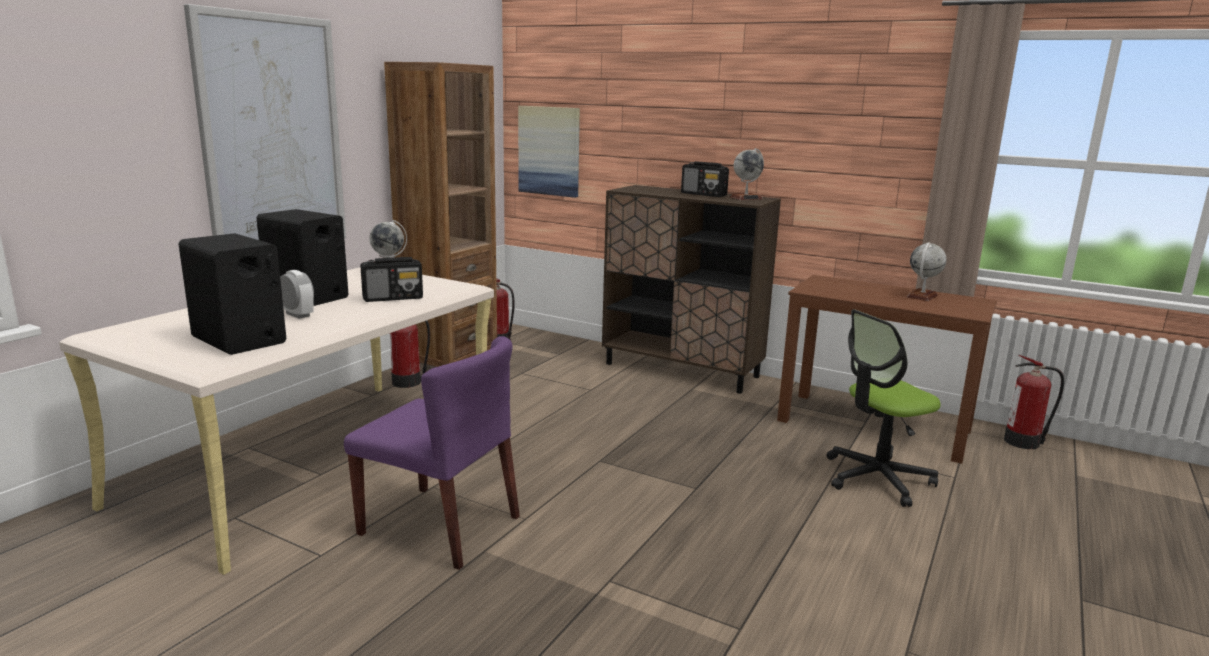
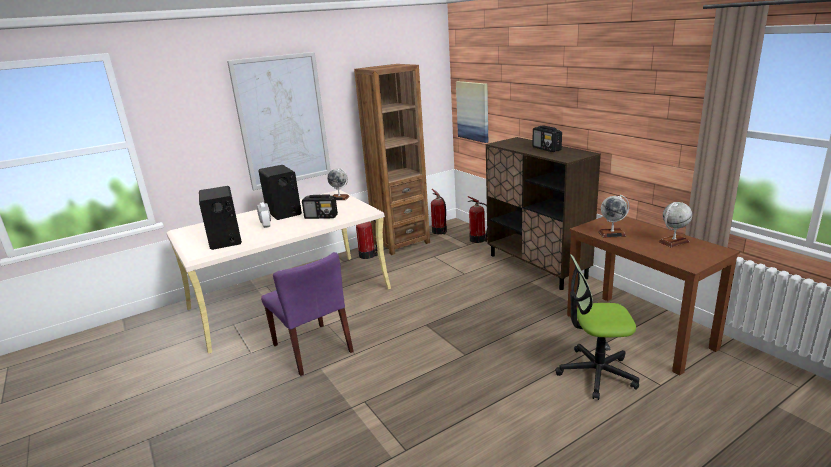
camera: 30 degrees right, 5 degrees up
(746, 198) = (571, 153): globe -> globe (612, 234)
(1024, 442) = (759, 368): fire extinguisher -> fire extinguisher (478, 240)

